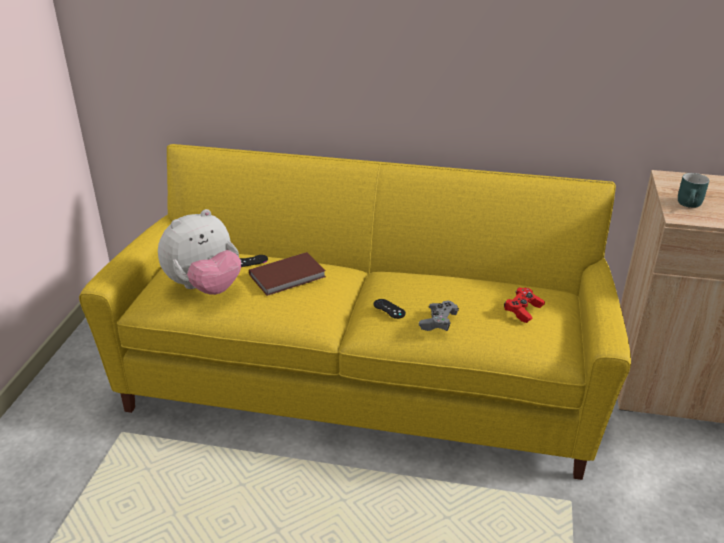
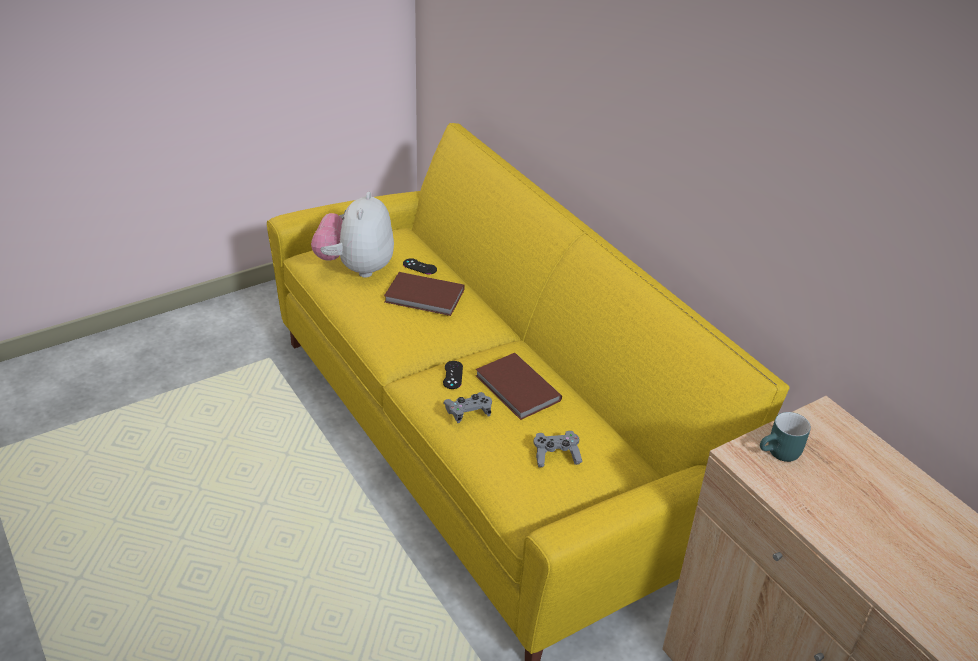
camera: 45 degrees right, 5 degrees up
(205, 287) = (356, 268): plush toy -> plush toy turned 90 degrees clockwise
(440, 291) = (516, 389): none -> brown book
(523, 310) = (556, 455): red game controller -> grey game controller

